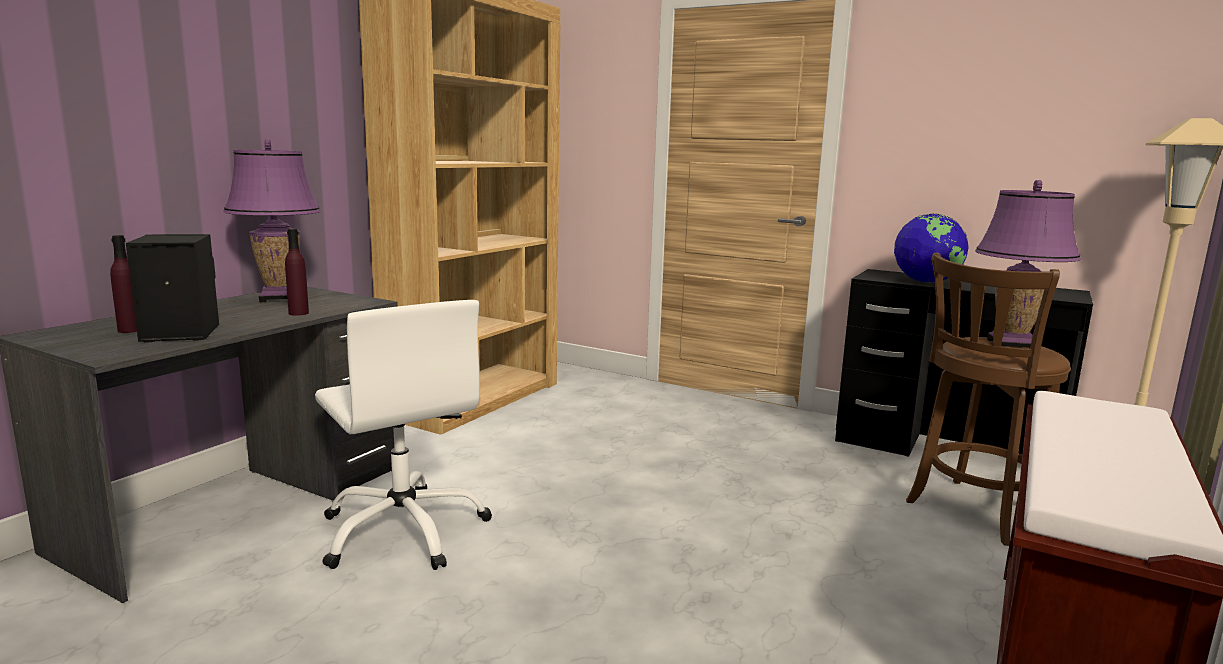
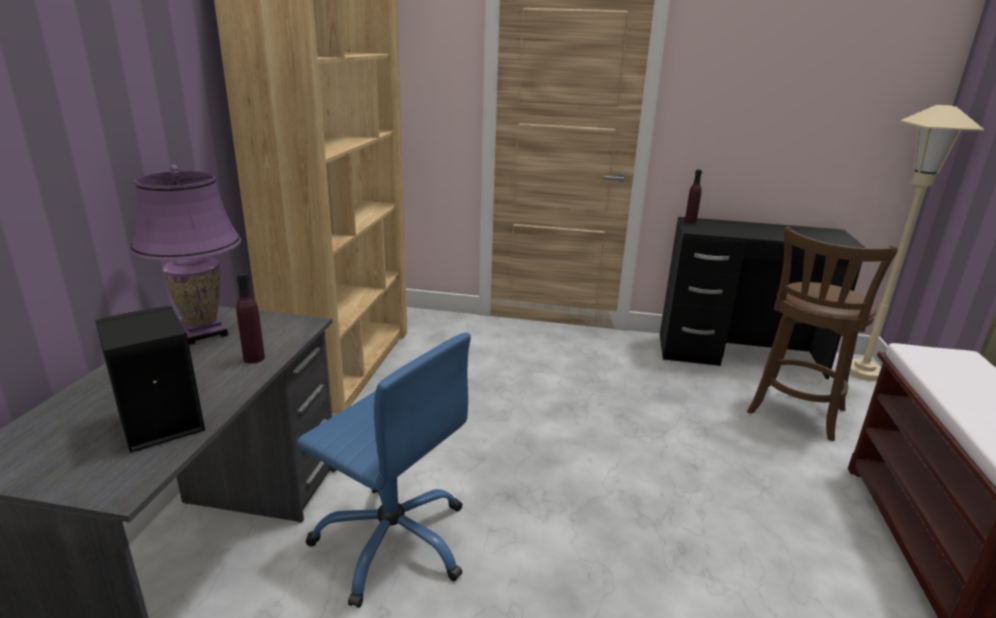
camera: 20 degrees left, 10 degrees up
(130, 330) = (91, 429): purple bottle -> purple bottle (690, 222)
(404, 530) = (393, 541): white office chair -> blue office chair
(926, 282) = (737, 232): globe -> none
(1011, 344) = (830, 291): purple table lamp -> none

